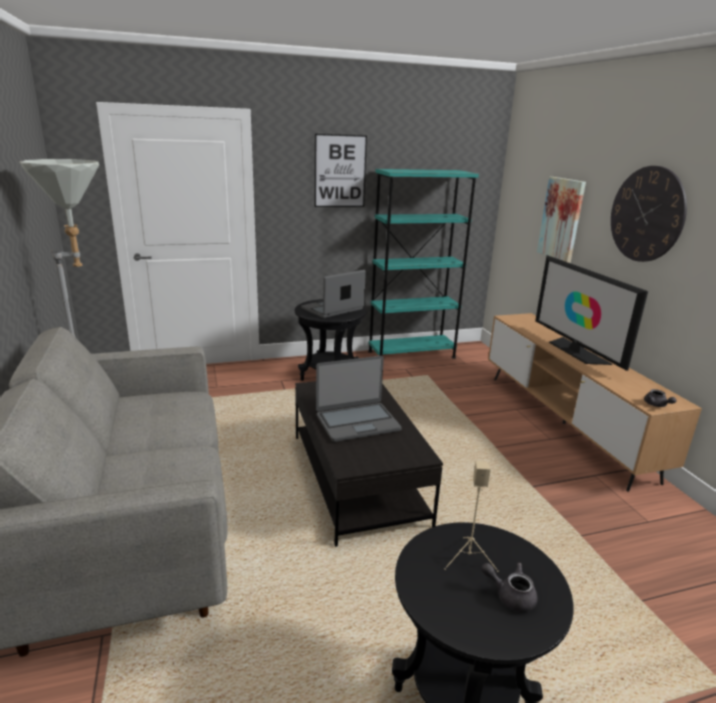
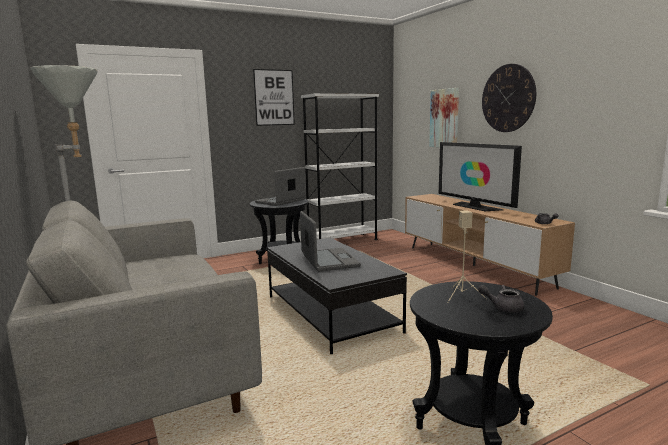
camera: 10 degrees left, 10 degrees down
(357, 422) = (329, 261): laptop -> laptop turned 75 degrees counterclockwise
(411, 354) = (342, 241): turquoise bookcase -> white bookcase

